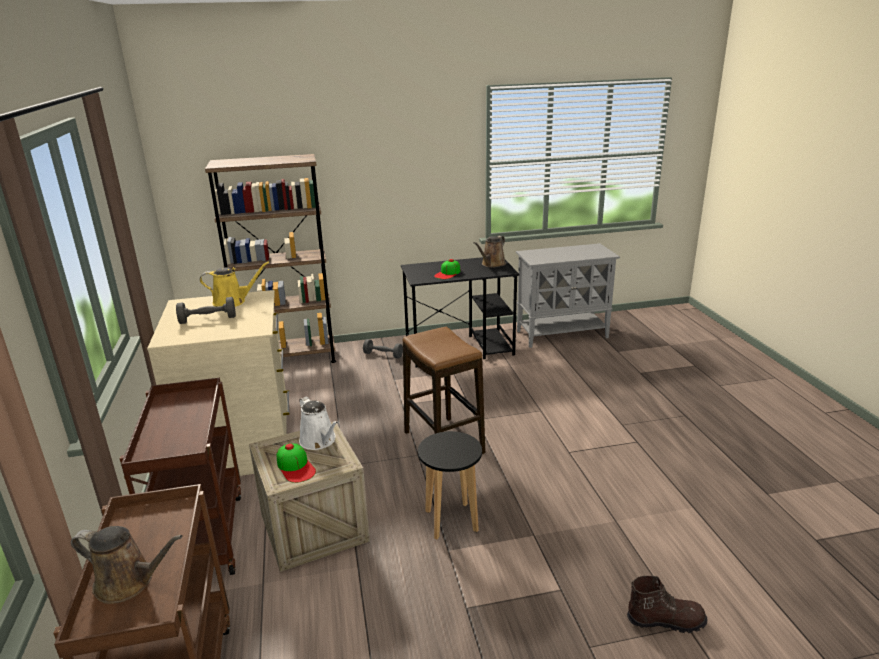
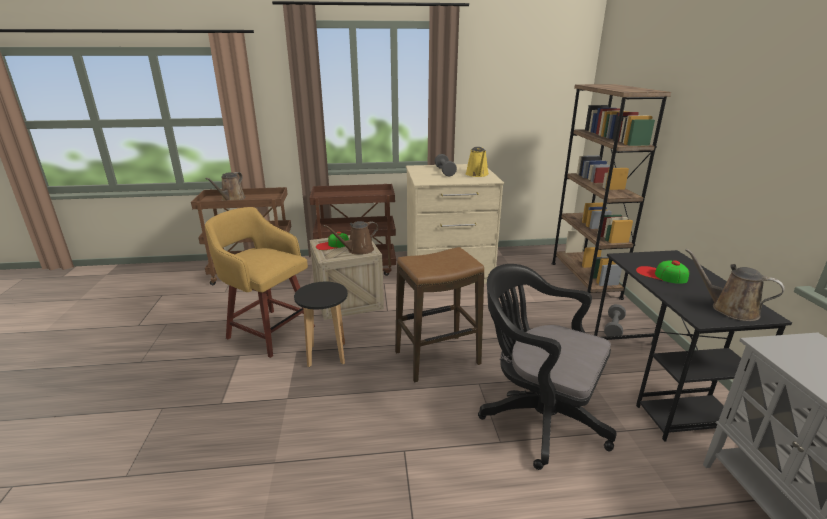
camera: 95 degrees right, 0 degrees up
(319, 441) = (358, 250): white watering can -> brown watering can
(403, 593) = (269, 331): none -> yellow stool
(508, 395) = (537, 416): none -> black office chair
(665, 620) = (143, 461): brown boot -> none

